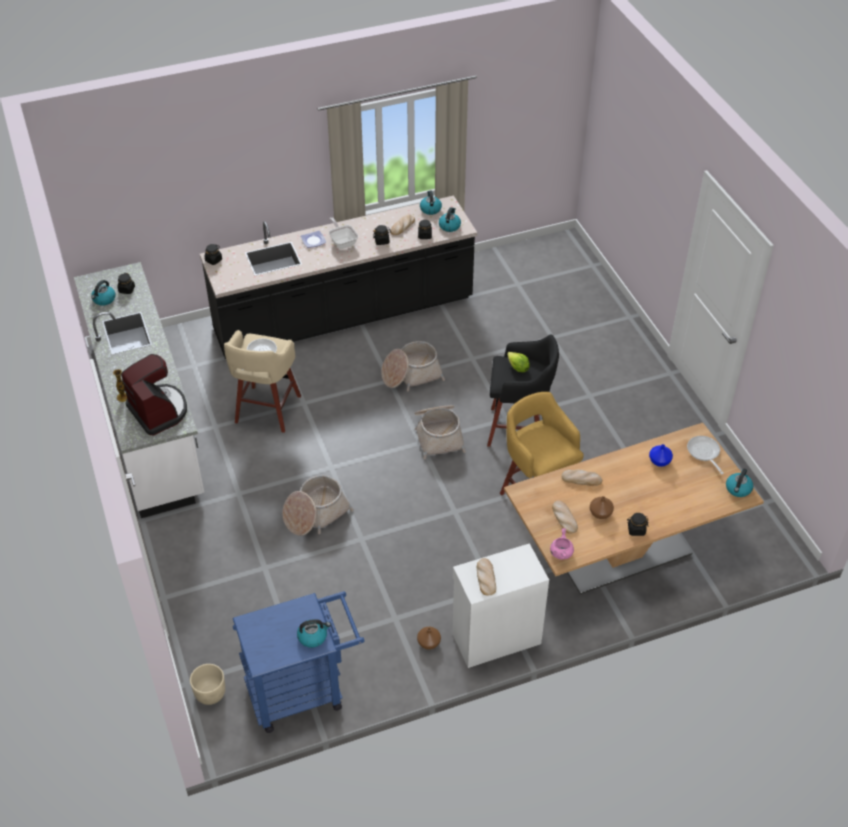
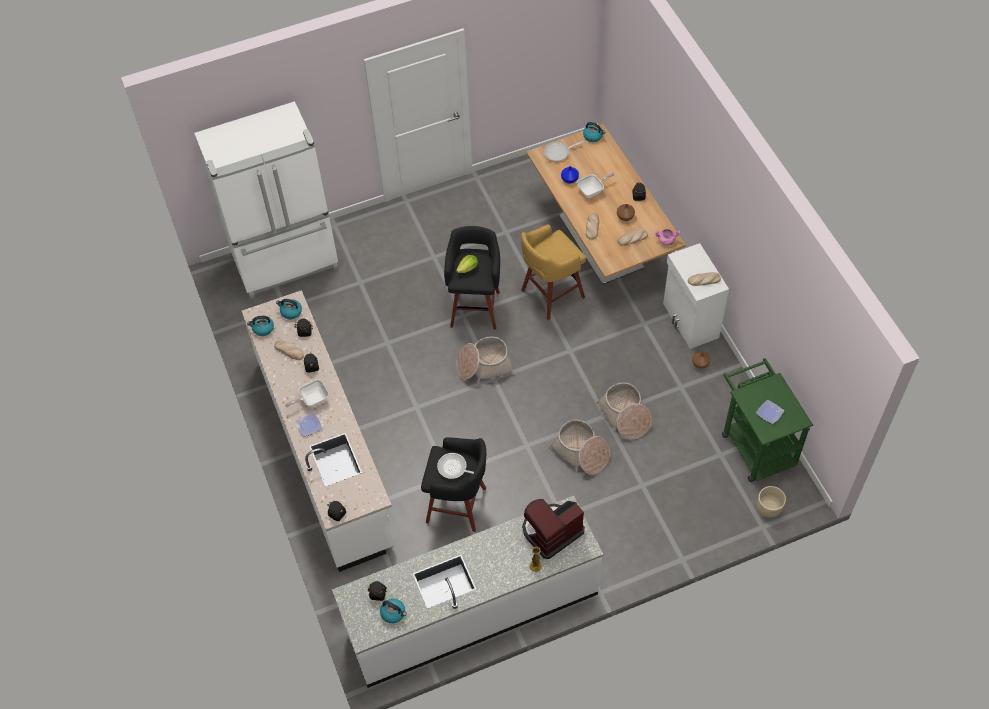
camera: 90 degrees left, 10 degrees up
(267, 411) = (458, 506): beige stool -> black stool
(277, 630) = (769, 412): none -> plate
(303, 690) = (755, 443): blue cart -> green cart
(313, 637) = (771, 388): kettle -> none
(344, 316) = (325, 451): black counter -> white counter
(411, 374) = (409, 390): basket -> basket (624, 416)
(576, 283) = (286, 263): none -> white fridge
(642, 483) = (592, 191): none -> frying pan

